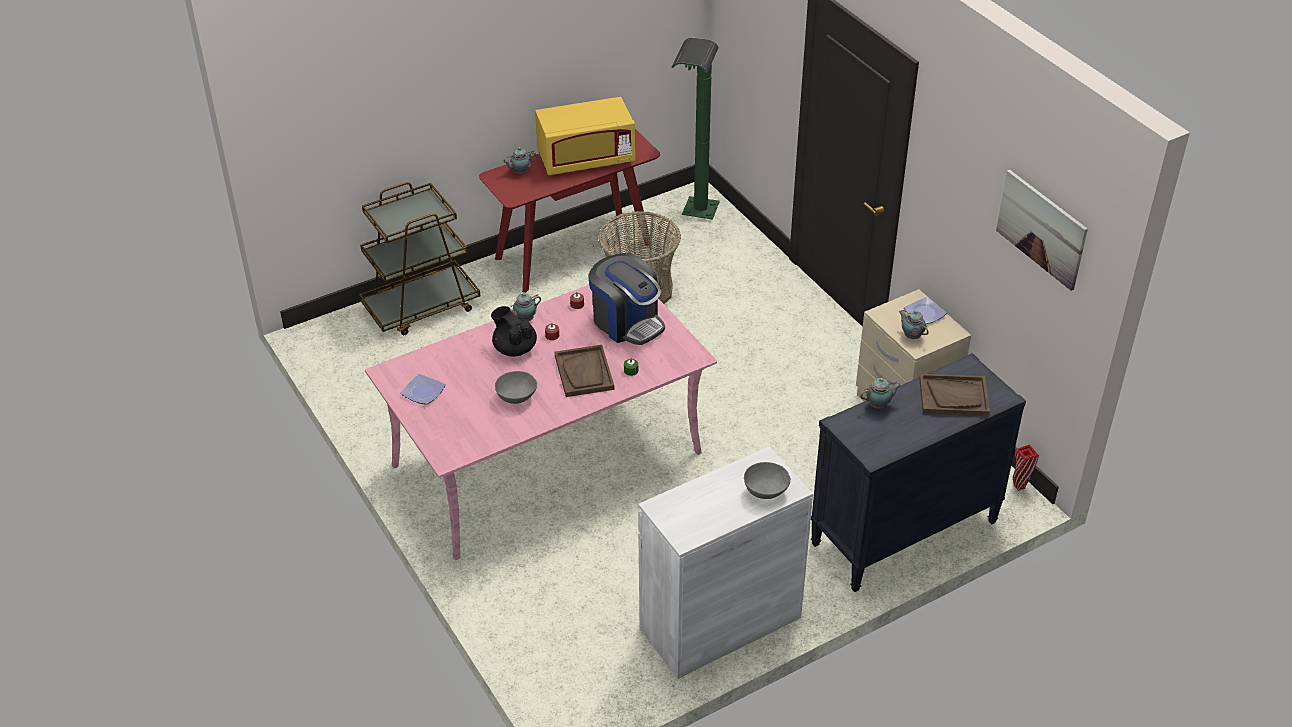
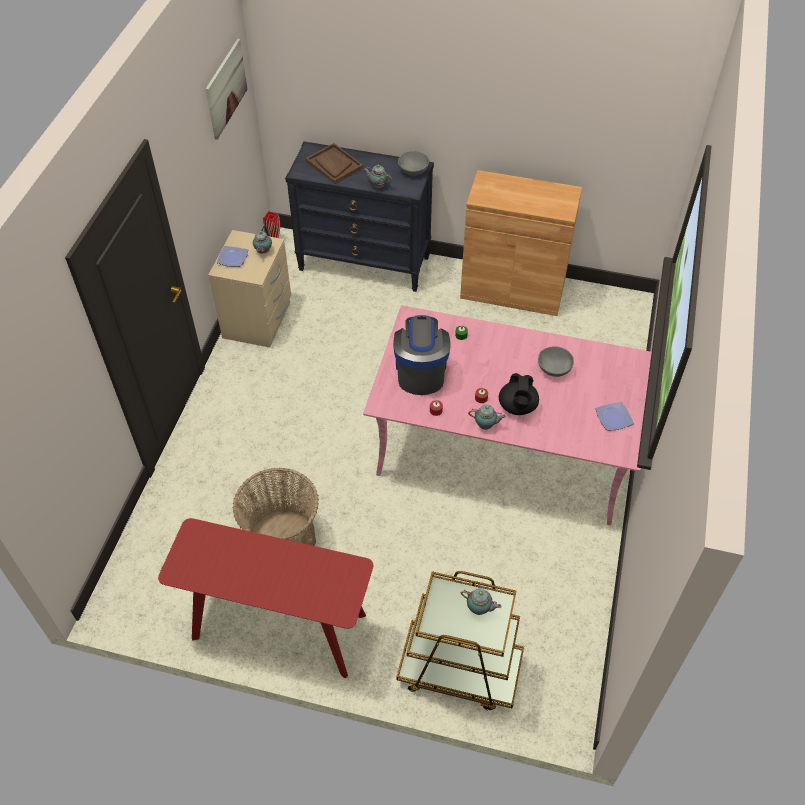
camera: 135 degrees left, 10 degrees up
(520, 172) = (316, 597): teapot -> teapot (479, 609)
(584, 372) = (492, 355): brown tray -> none
(586, 159) = (246, 565): yellow microwave -> none
(696, 224) = (158, 570): green floor lamp -> none
(720, 623) = (512, 290): white cabinet -> brown cabinet
(766, 491) = (499, 185): grey bowl -> grey bowl (413, 171)

